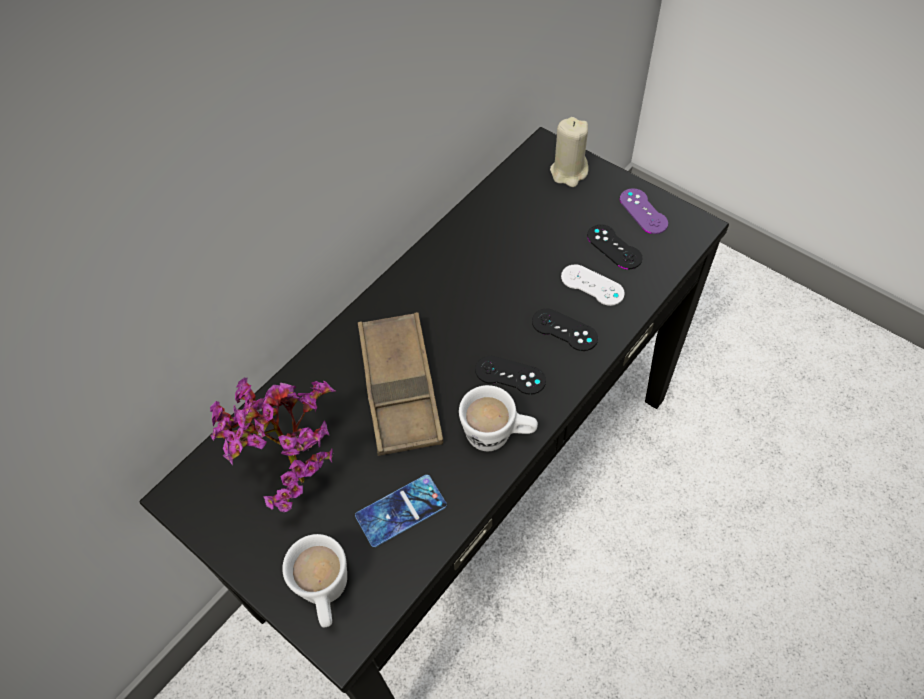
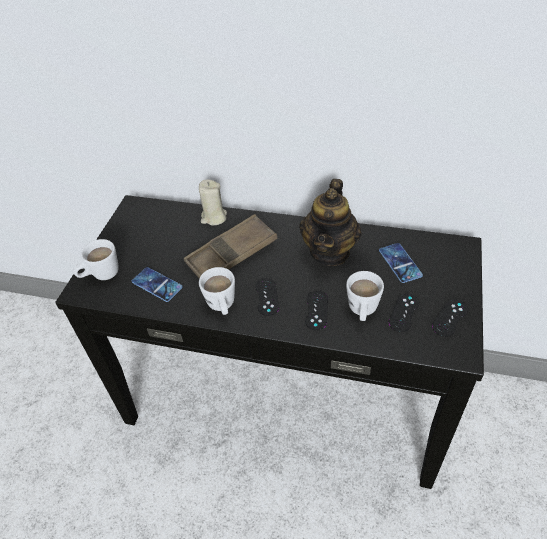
camera: 65 degrees right, 10 degrees down
(293, 471) = (162, 236): potted plant -> none
(471, 273) = (330, 251): none -> teapot
(535, 214) = (400, 263): none -> phone
(569, 172) = (451, 266): beige candle -> beige candle (213, 217)
(592, 285) = (362, 312): white game controller -> white mug
(643, 211) = (450, 318): purple game controller -> black game controller

